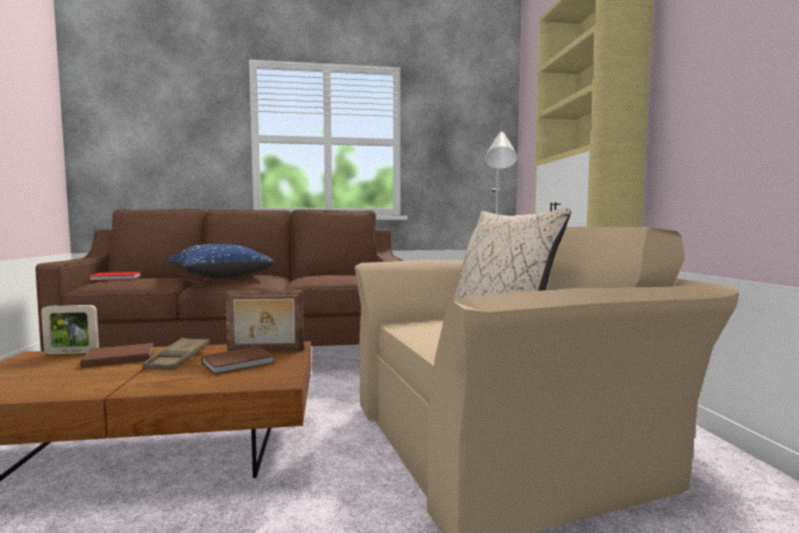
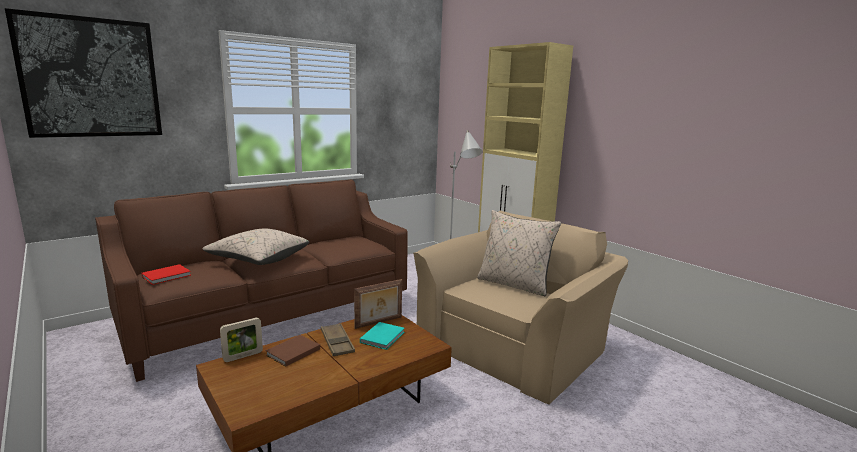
camera: 30 degrees left, 10 degrees up
(133, 107) = (91, 78): none -> picture
(220, 277) = (258, 259): blue pillow -> beige pillow
(240, 363) = (383, 337): brown book -> turquoise book

